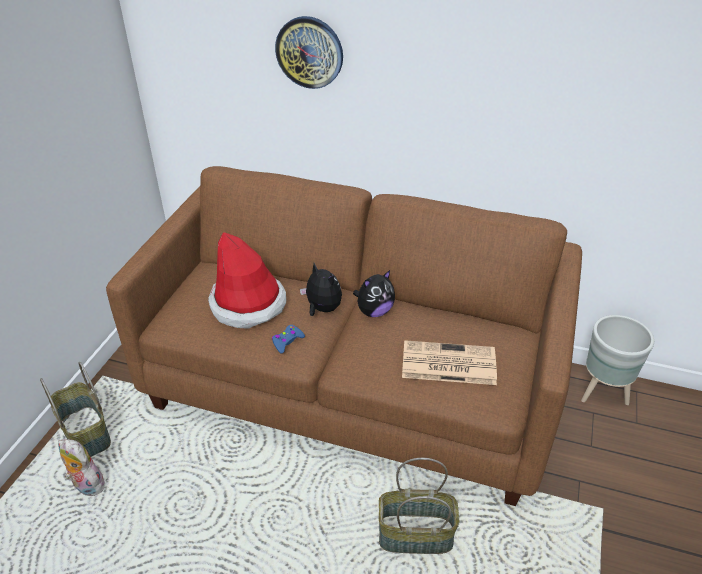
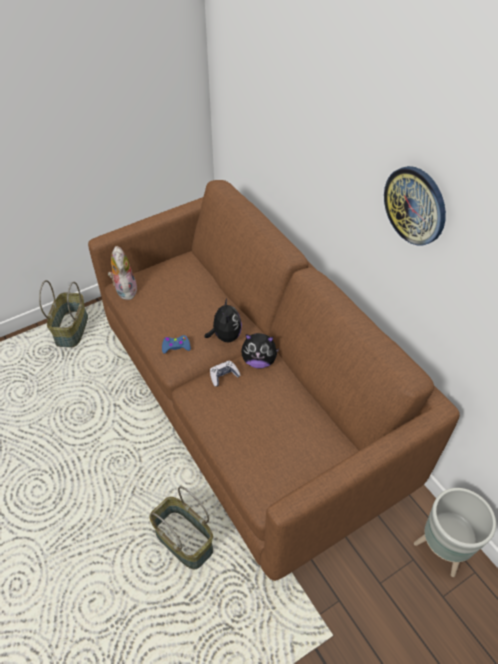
camera: 40 degrees right, 10 degrees up
(86, 485) = (44, 363): plush toy -> plush toy (124, 290)
(248, 304) = (181, 302): hat -> none
(309, 52) = (303, 117): wall clock -> wall clock (415, 205)
(358, 339) = (224, 376): none -> game controller
(447, 364) = (261, 438): newspaper -> none

